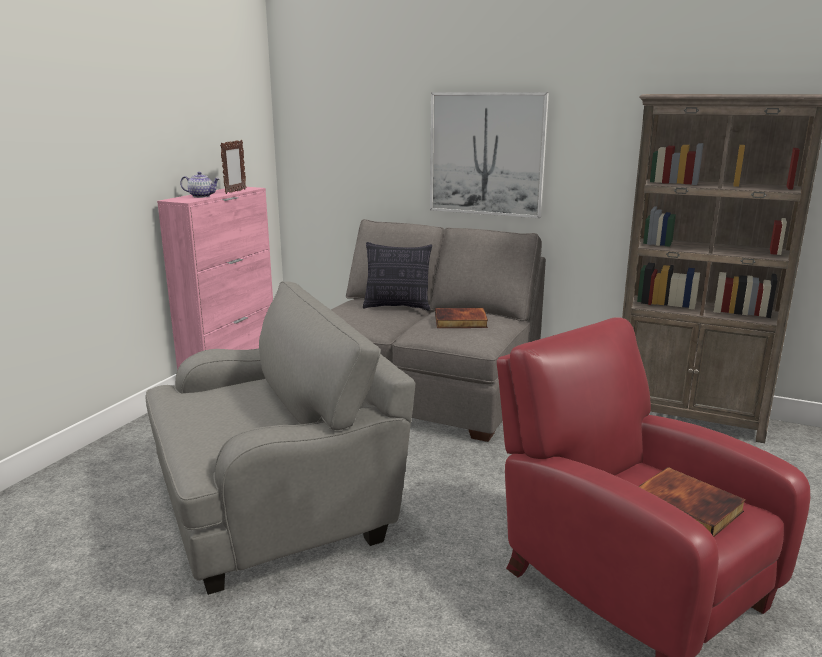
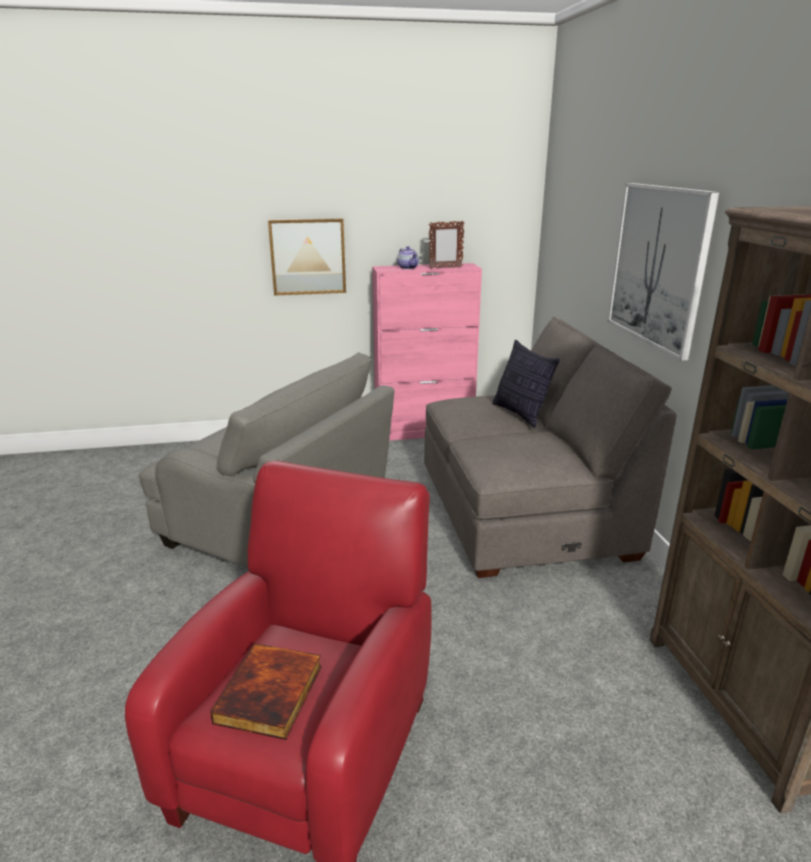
camera: 55 degrees right, 5 degrees up
(89, 198) = (308, 256): none -> picture
(460, 322) = (524, 448): book -> none

